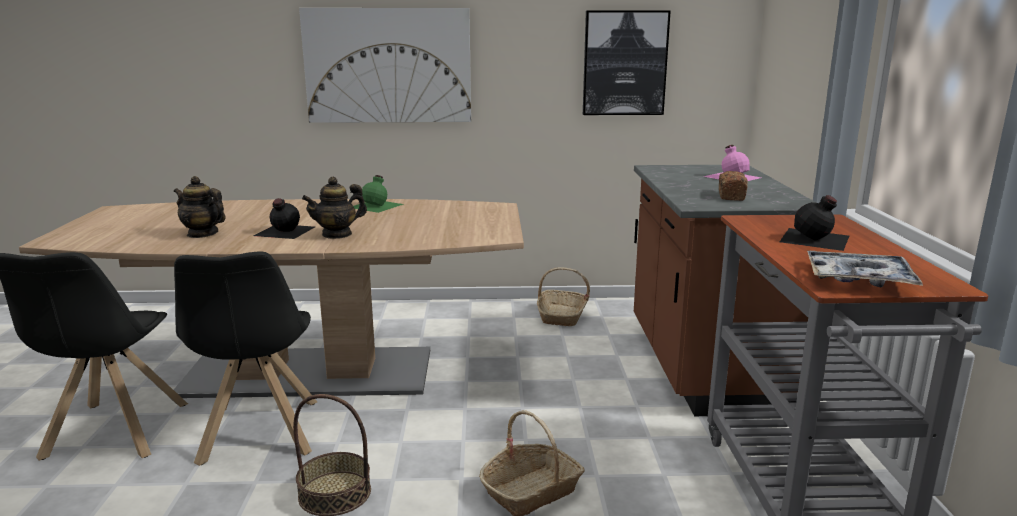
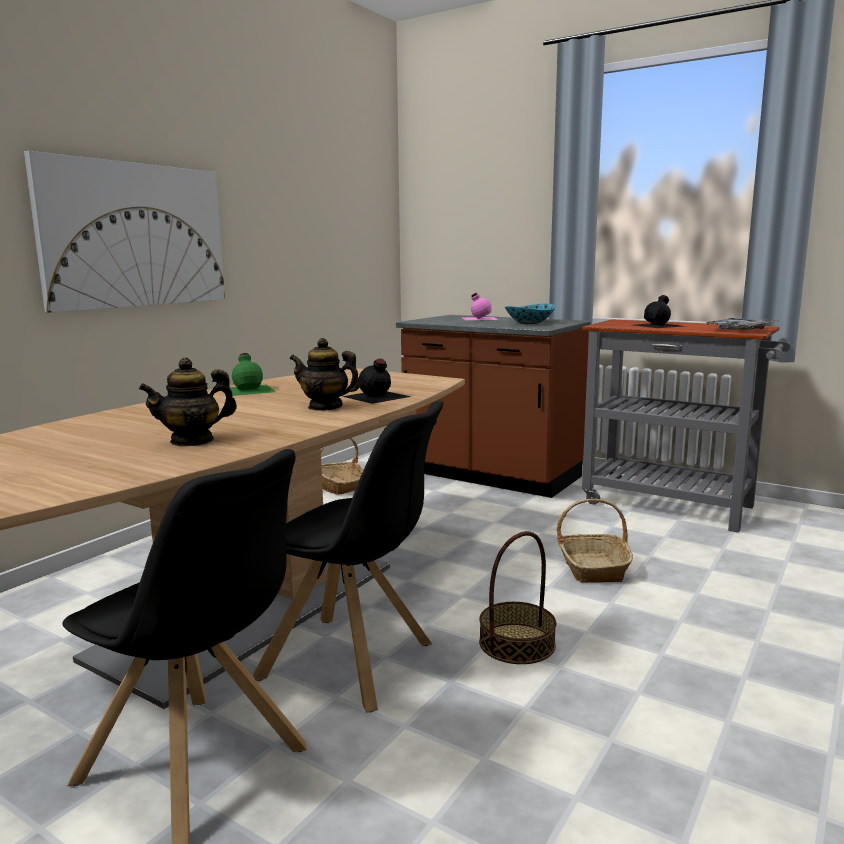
camera: 55 degrees left, 5 degrees down
(283, 231) = (266, 418): black bottle -> black bottle (376, 396)
(337, 234) = (325, 407): teapot -> teapot turned 105 degrees clockwise
(624, 63) = (329, 237): picture -> none
(731, 195) = (529, 323): bread -> bowl

